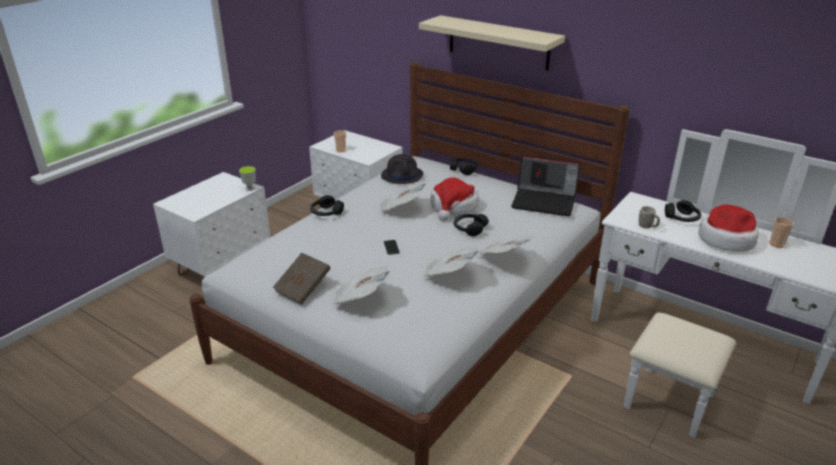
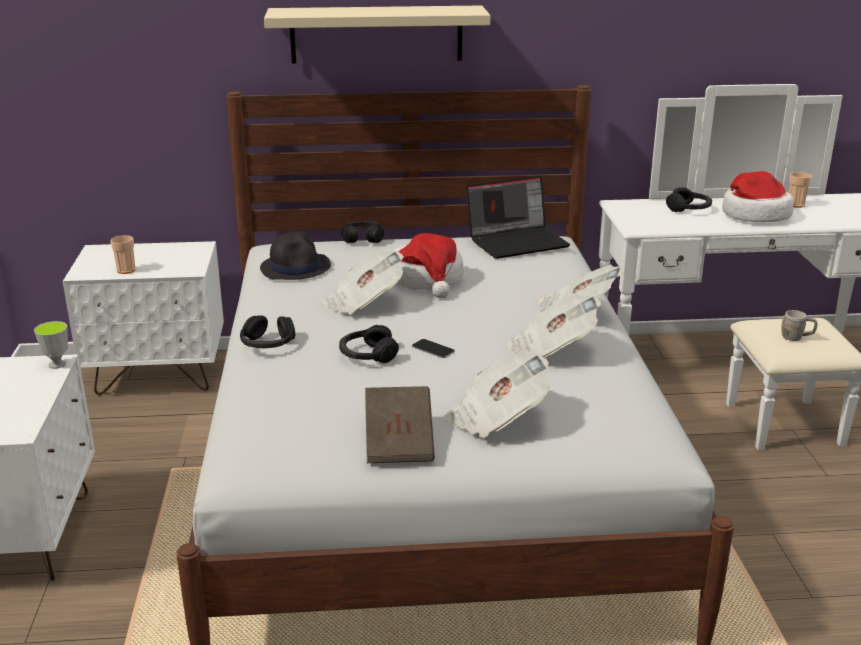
camera: 40 degrees left, 5 degrees down
(469, 229) = (487, 295): black headphones -> black headphones (367, 355)
(647, 226) = (674, 226): grey mug -> grey mug (796, 338)

